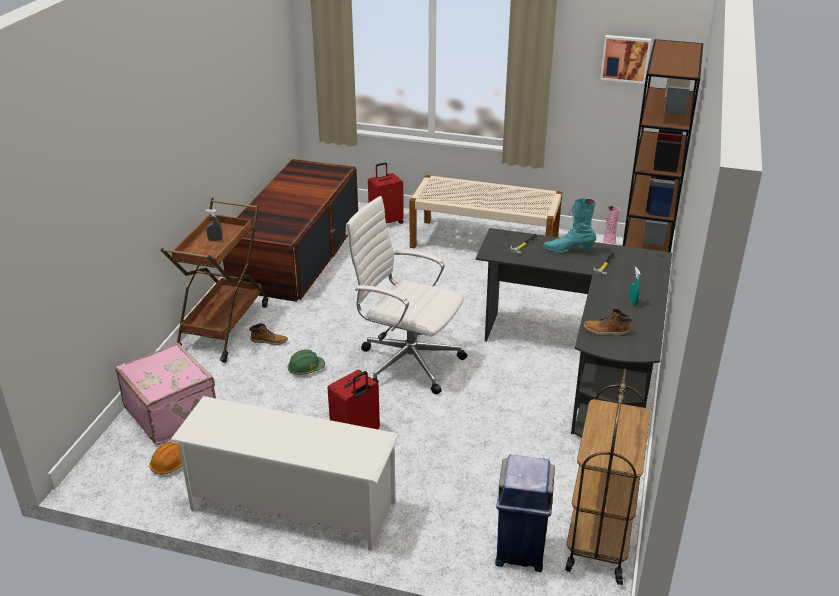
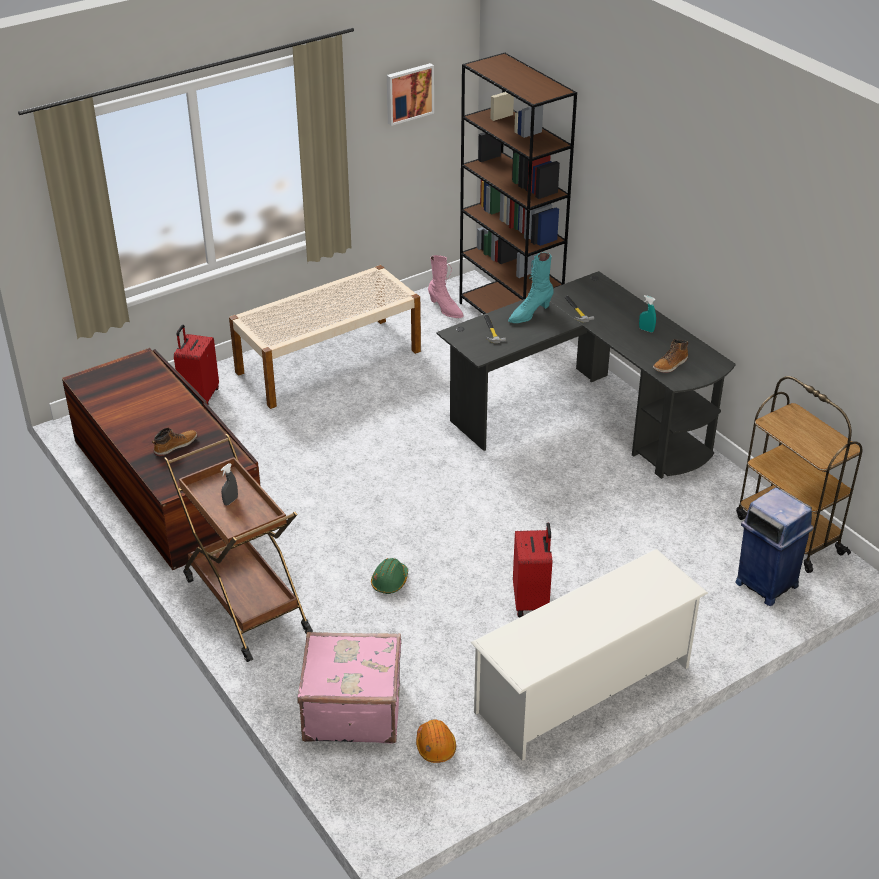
camera: 50 degrees left, 5 degrees up
(269, 341) = (311, 583): boot -> boot (175, 446)
(407, 362) = (459, 512): white office chair -> none

